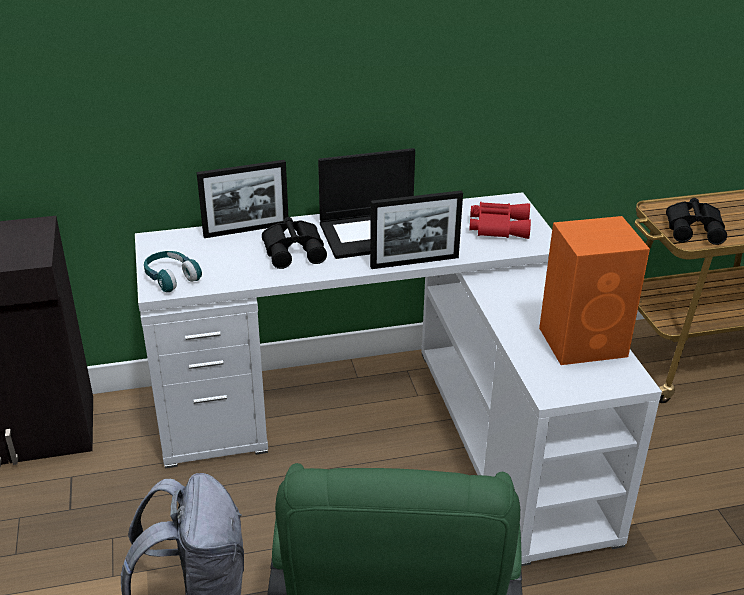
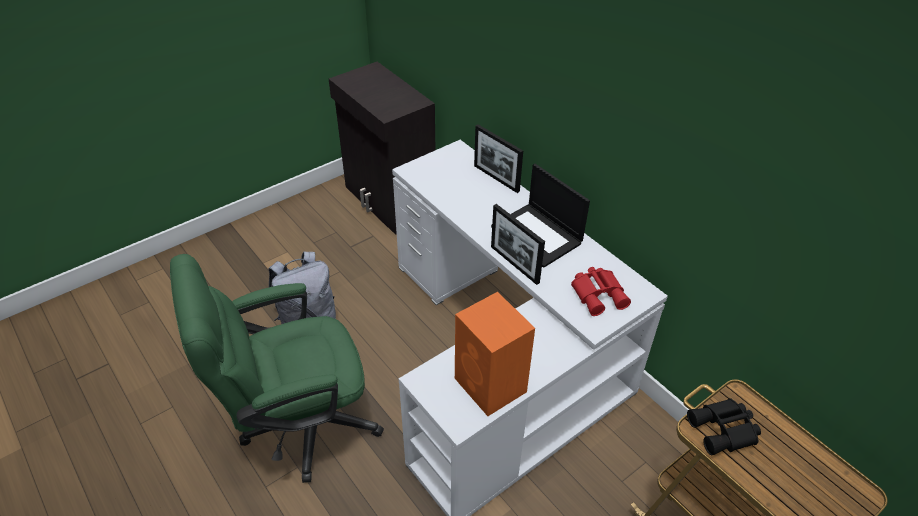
camera: 65 degrees right, 10 degrees up
(171, 278) = (423, 170): turquoise headphones -> none
(295, 249) = (489, 206): black binoculars -> none

